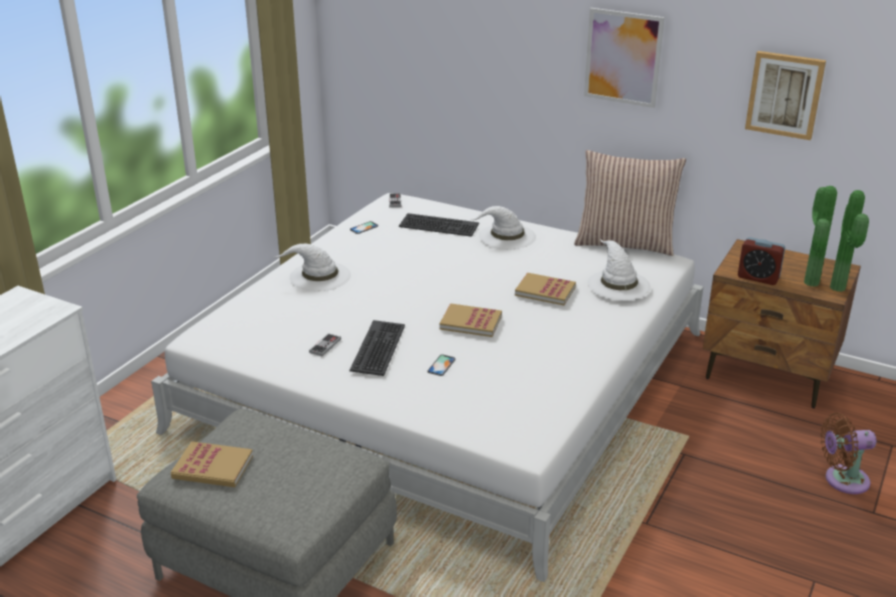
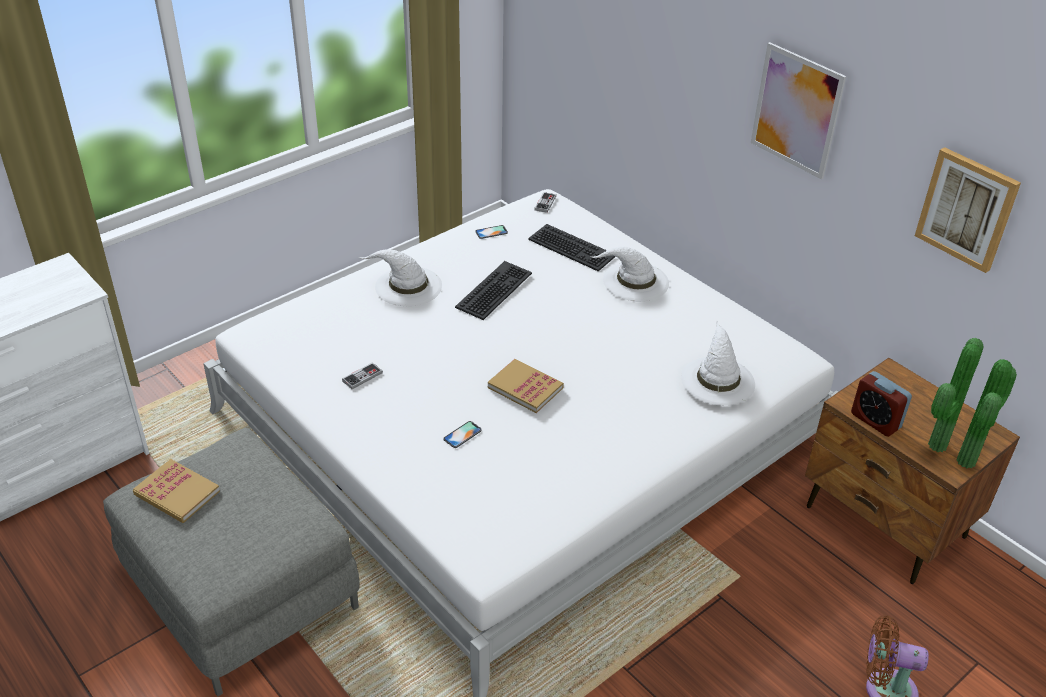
camera: 20 degrees right, 10 degrees up
(379, 348) = (412, 395): keyboard -> keyboard (495, 291)
(545, 291) = (630, 367): book -> none
(625, 243) = (764, 323): pillow -> none

